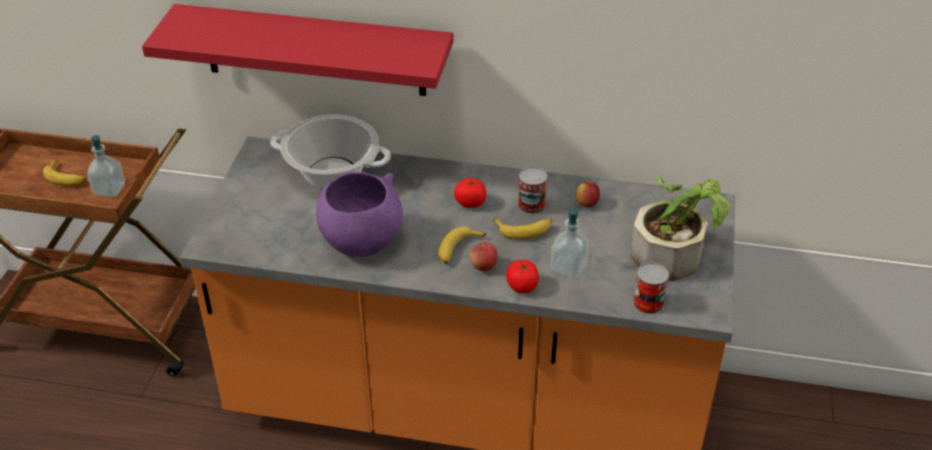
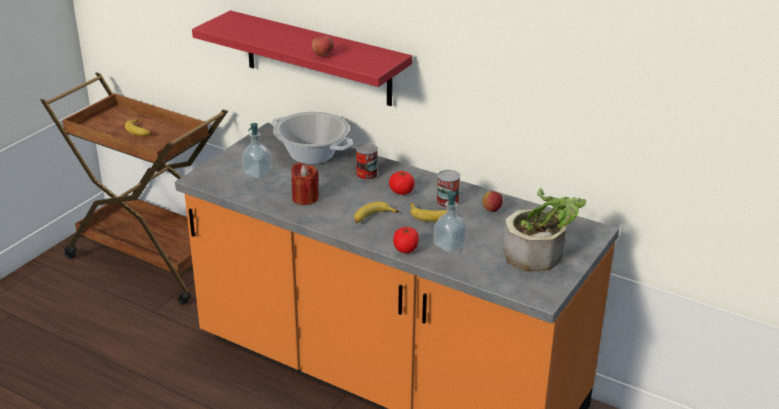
camera: 20 degrees right, 10 degrees down
(109, 189) = (163, 143): soap dispenser -> soap dispenser (257, 173)
(361, 241) = (305, 198): purple bowl -> red candle
(483, 266) = (385, 231): apple -> apple (323, 54)
(648, 303) = (497, 280): can -> can (367, 174)

